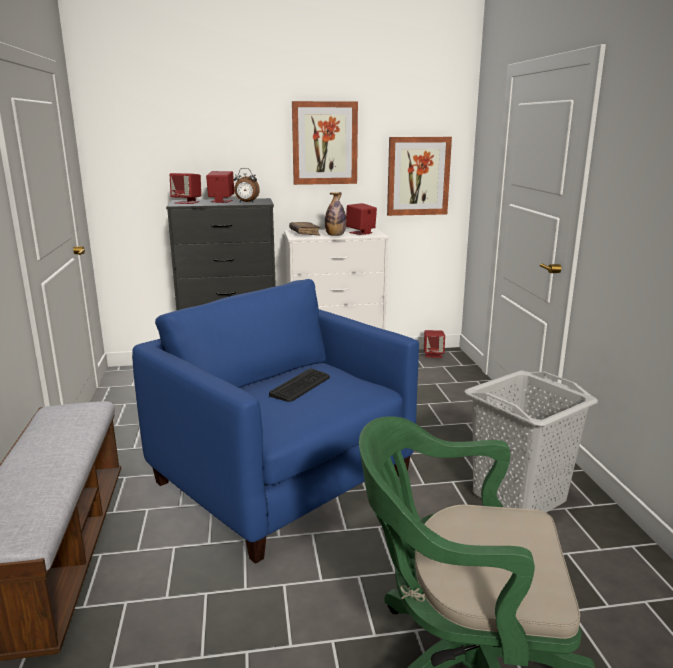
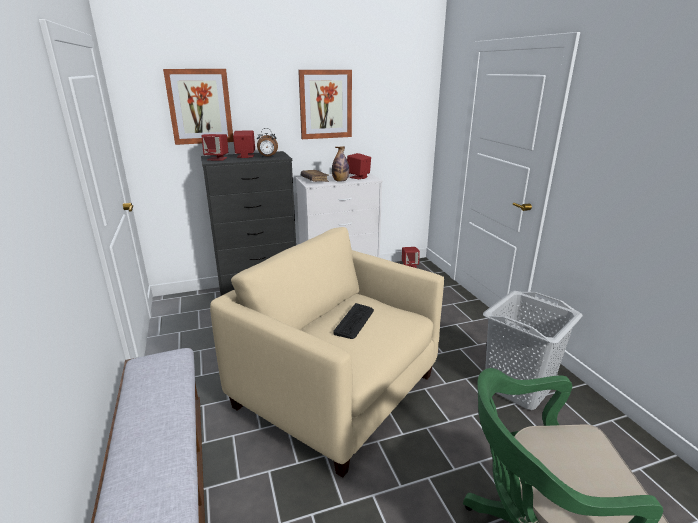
camera: 10 degrees left, 5 degrees up
(283, 479) = (336, 391): blue armchair -> beige armchair
(418, 176) = (397, 129): picture -> picture (200, 107)

